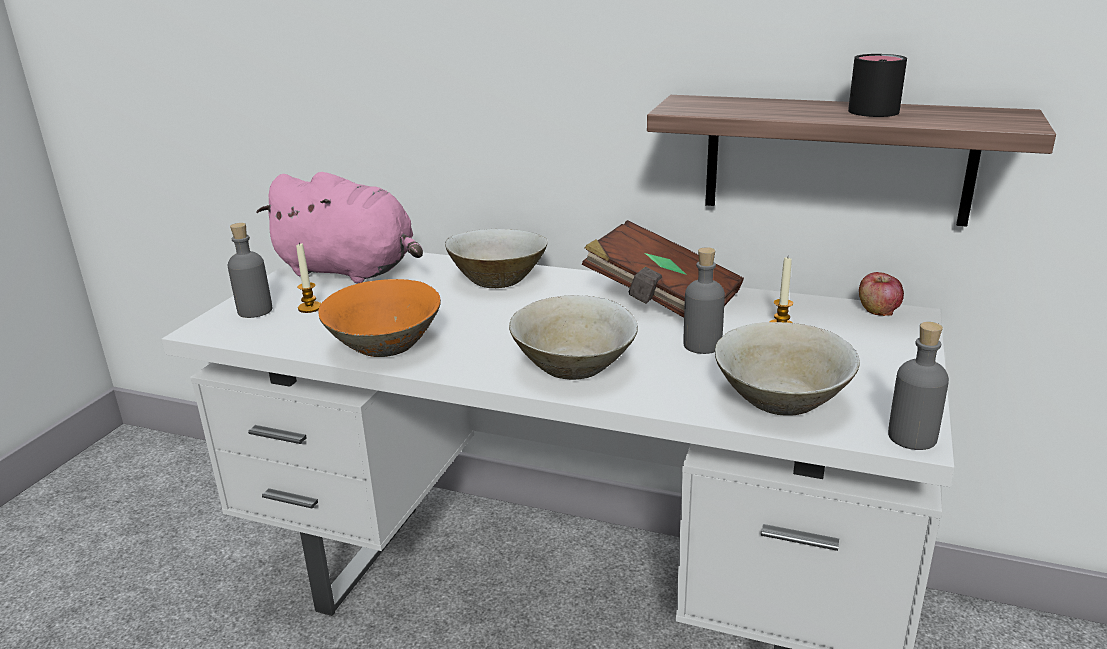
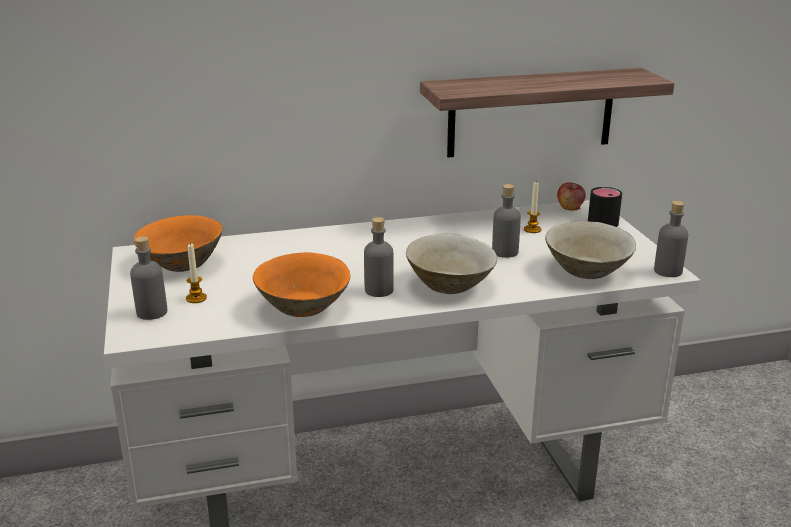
camera: 35 degrees left, 0 degrees up
(351, 271) = (182, 264): pink plush toy -> orange bowl
(487, 349) = (379, 290): none -> grey bottle
(498, 280) = (312, 243): beige bowl -> none
(661, 300) = (442, 231): brown book -> none
(876, 109) = (564, 77): black mug -> black mug (601, 220)

